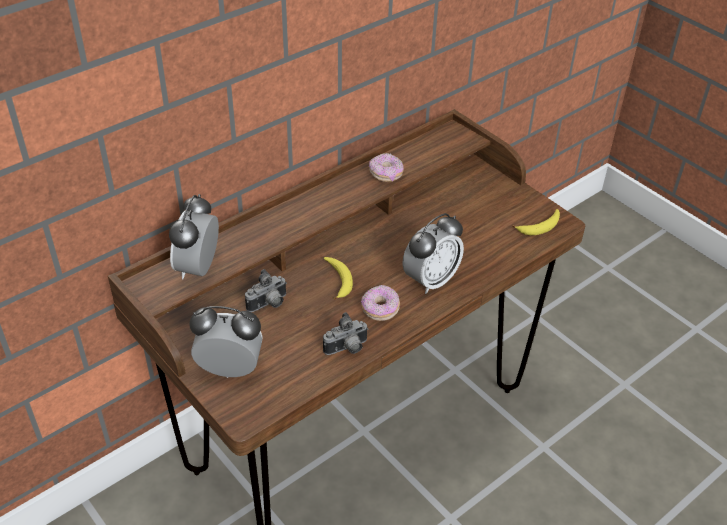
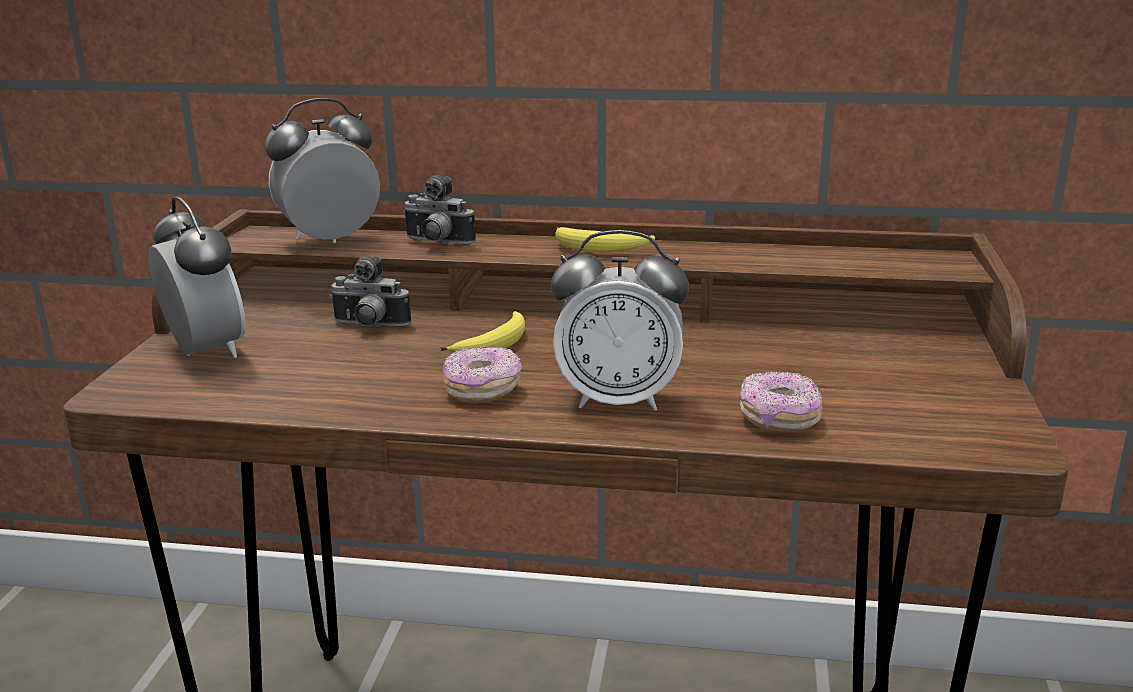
camera: 50 degrees right, 20 degrees down
(347, 349) = (355, 402): camera -> camera (437, 243)
(386, 174) = (733, 254): donut -> donut (779, 419)
(540, 227) = (948, 432): banana -> banana (600, 248)

